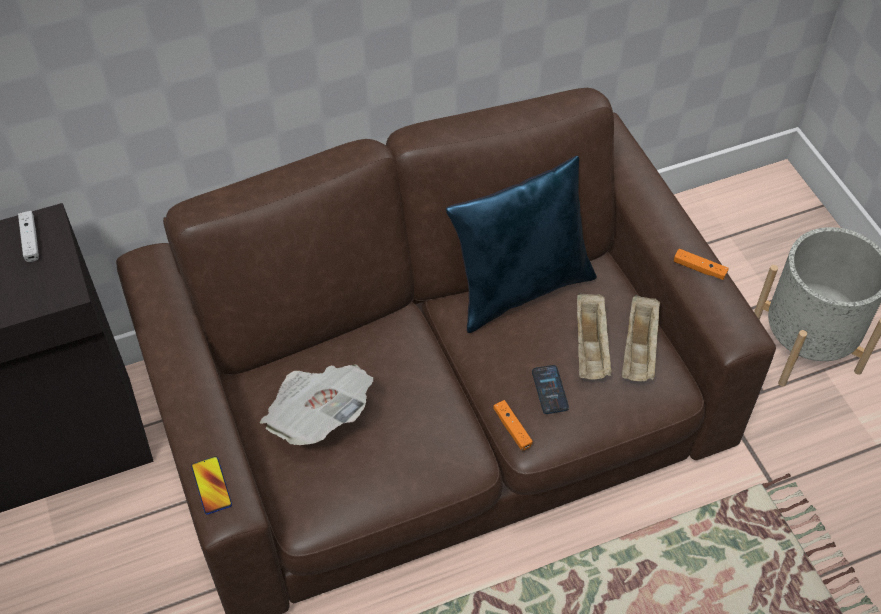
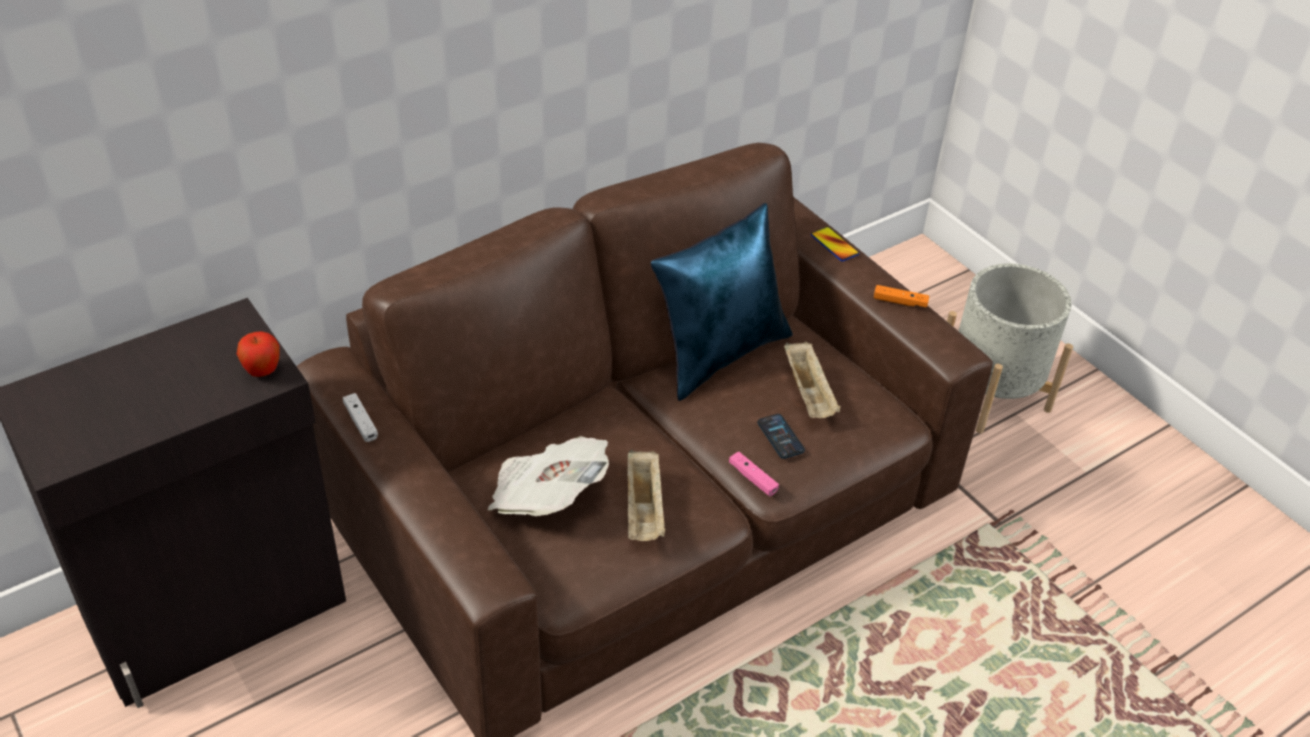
camera: 15 degrees left, 10 degrees down
(30, 240) = (223, 335): white game controller -> white game controller (361, 422)
(54, 284) = (262, 371): none -> apple
(211, 485) = (467, 562): phone -> phone (834, 245)
(512, 428) = (752, 478): orange game controller -> pink game controller
(639, 350) = (856, 390): beige tray -> beige tray (644, 509)

